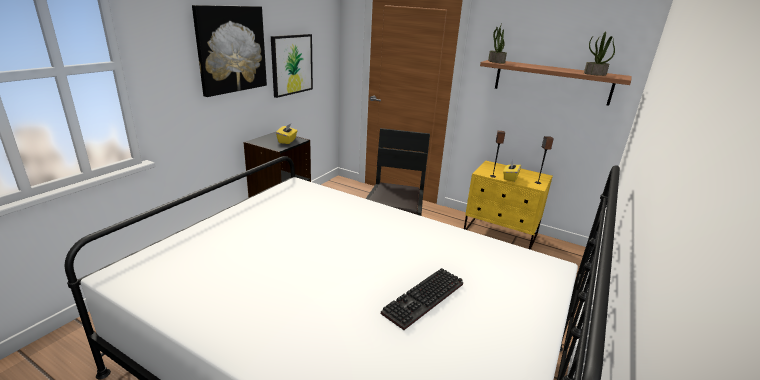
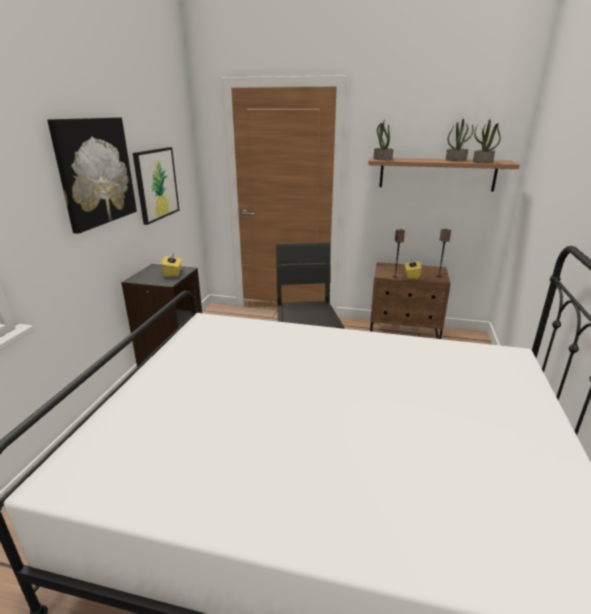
camera: 15 degrees left, 0 degrees up
(424, 300) = (427, 419): keyboard -> none
(500, 234) = (404, 334): yellow nightstand -> brown nightstand
(570, 69) = (456, 160): none -> potted plant

